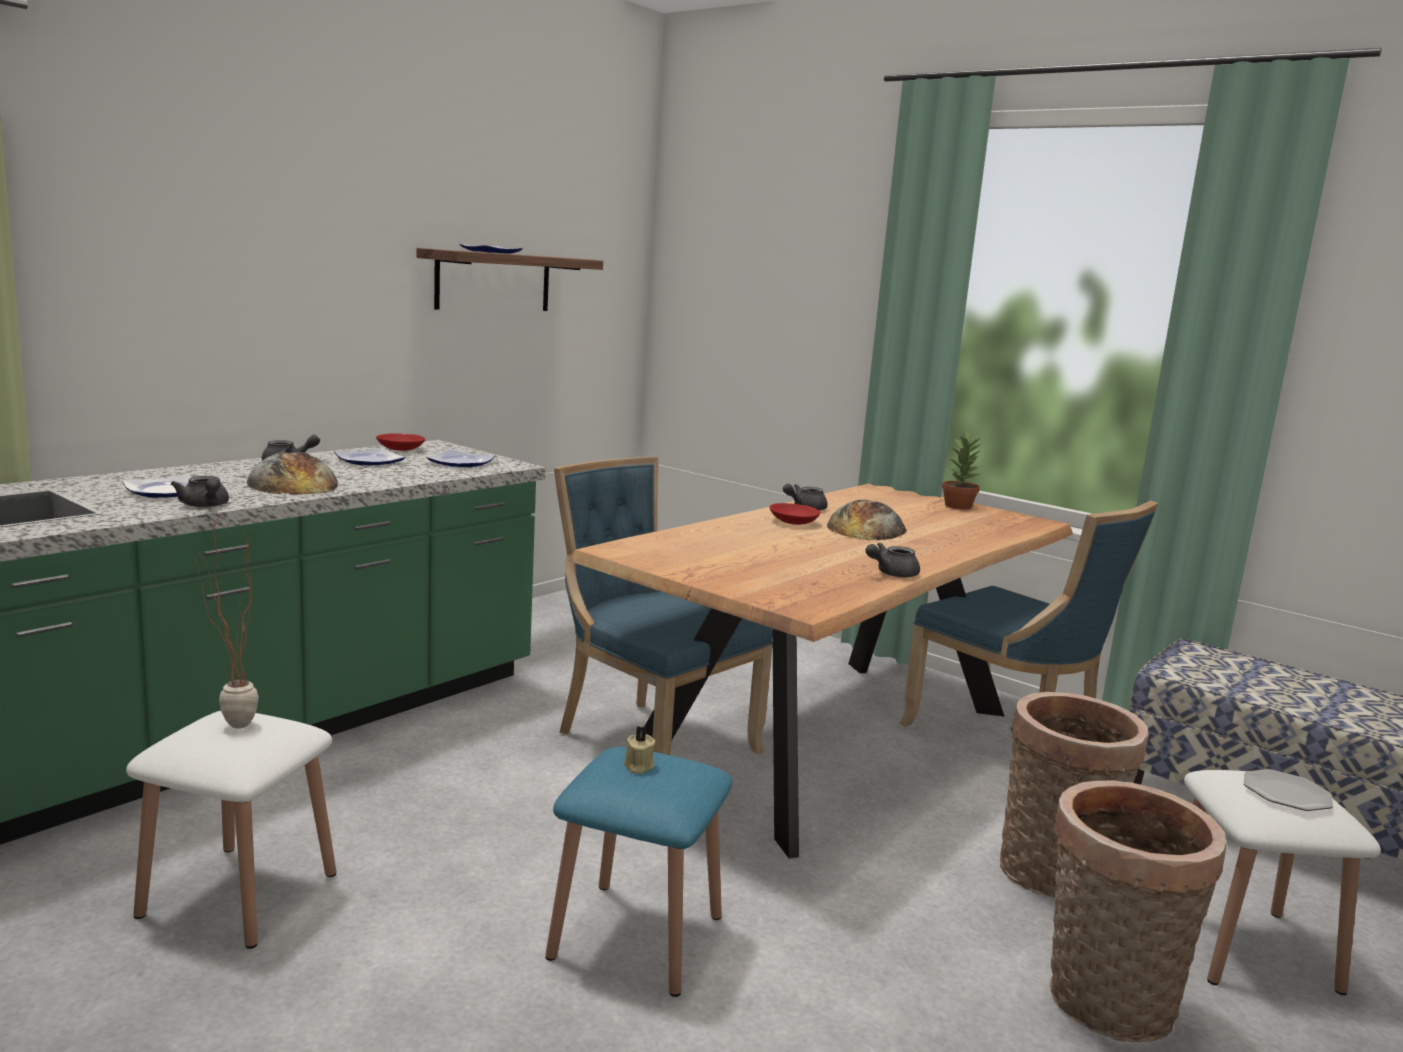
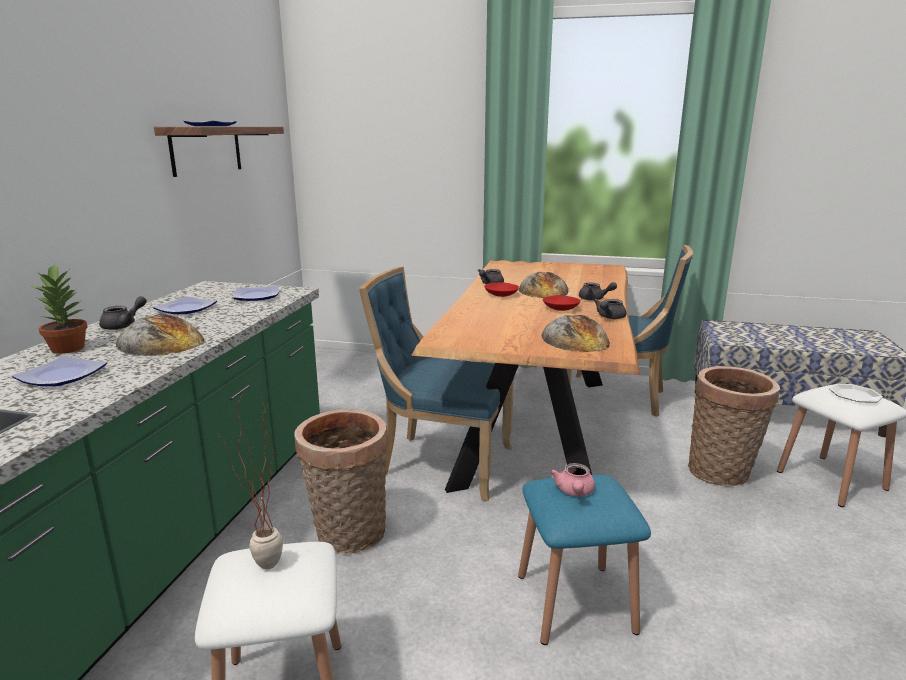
camera: 25 degrees left, 5 degrees up
(205, 506) = (123, 382): grey teapot -> grey teapot (594, 299)
(401, 449) = (191, 294): red bowl -> red bowl (560, 308)
(638, 766) = (574, 492): beige candle -> pink teapot
(788, 584) = (575, 339): none -> bread
(958, 506) = (559, 265): potted plant -> potted plant (69, 348)
(1105, 1006) = (820, 540): basket -> basket (348, 536)

